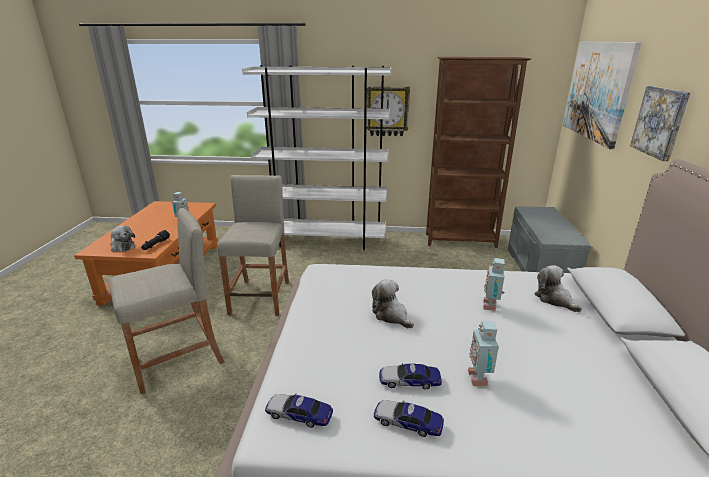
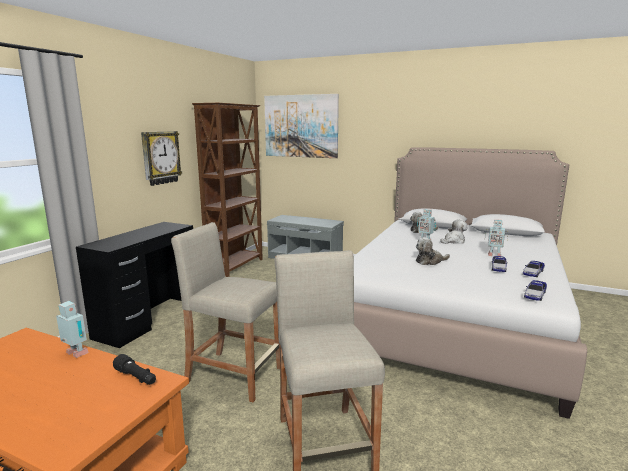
camera: 70 degrees left, 10 degrees down
(122, 246) = (97, 413): plush toy -> plush toy (453, 241)
(324, 241) = (148, 320): white bookcase -> black desk
(660, 122) = (376, 134): picture -> none

